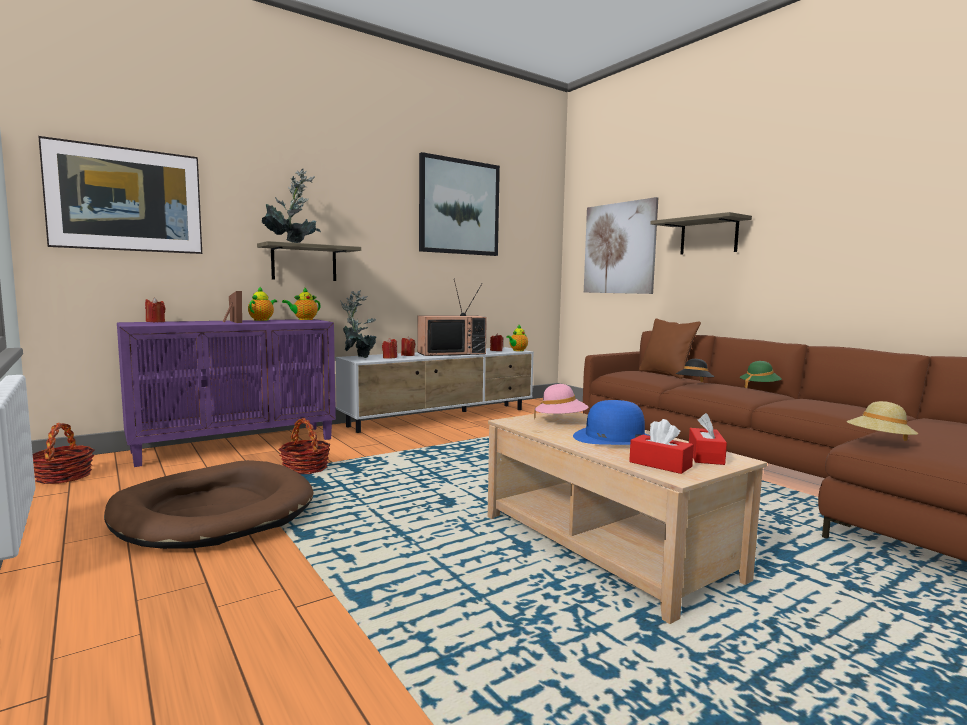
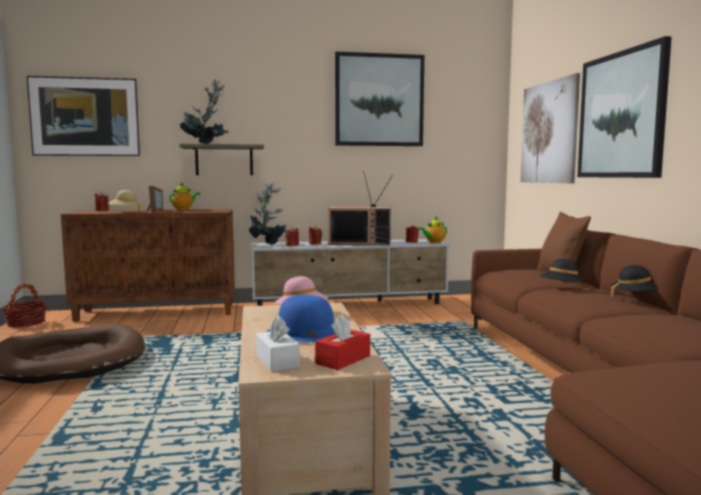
camera: 25 degrees right, 0 degrees up
(237, 444) = (158, 312): purple cabinet -> brown cabinet
(304, 319) = (219, 209): teapot -> none
(305, 469) = (175, 336): basket -> none
(660, 464) = (277, 361): red tissue box -> white tissue box
(708, 236) = (621, 115): shelf -> picture
(759, 387) = (635, 297): green hat -> black hat
(879, 442) = (613, 373): beige hat -> beige hat (125, 212)

